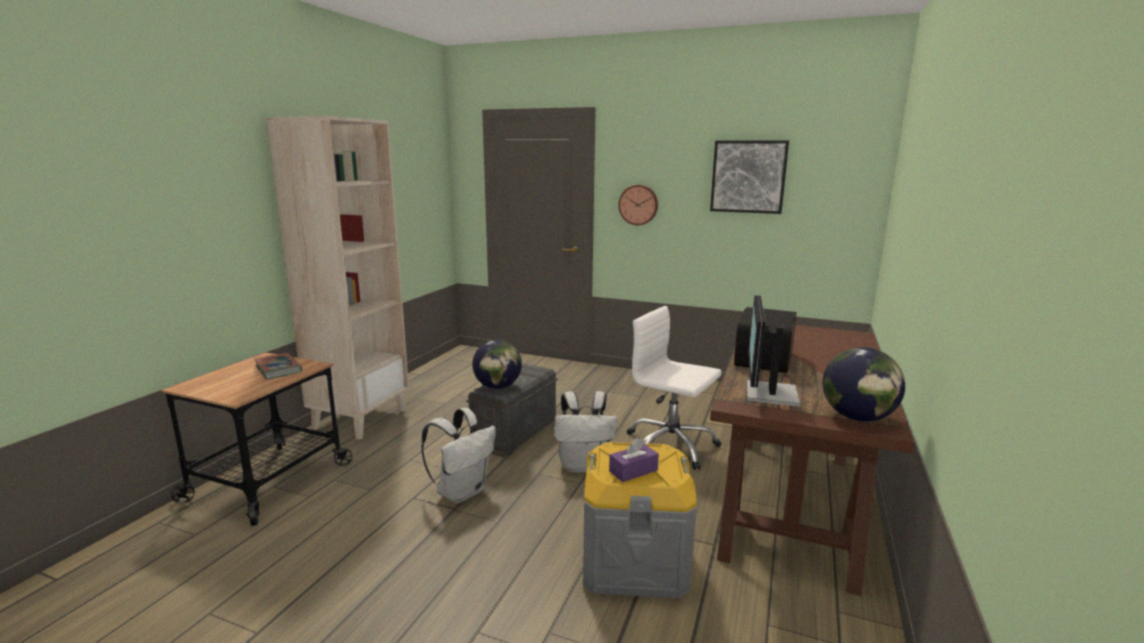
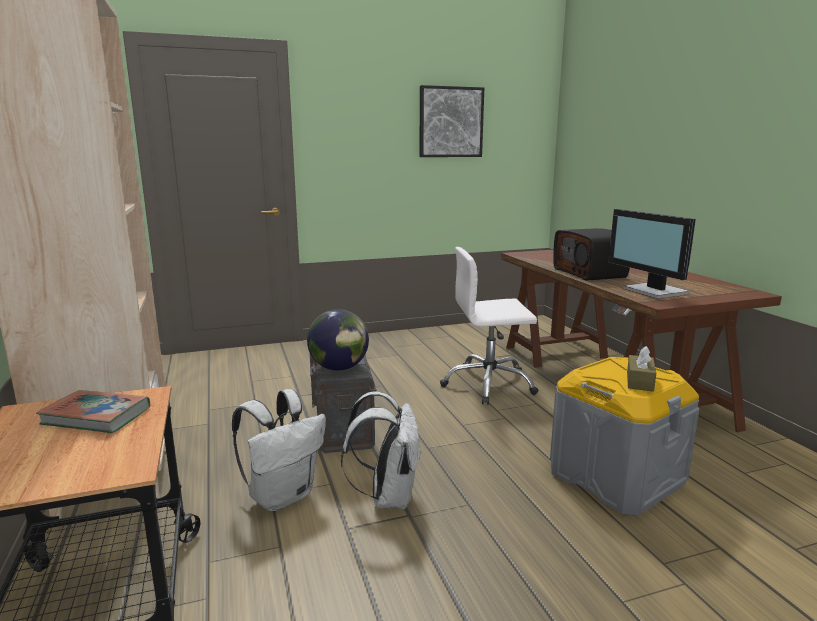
camera: 40 degrees left, 0 degrees up
(584, 466) = (454, 425): white backpack -> white backpack (283, 495)
(633, 471) = (639, 381): purple tissue box -> brown tissue box
(638, 205) = (346, 154): wall clock -> none
(857, 418) = (727, 291): globe -> none

